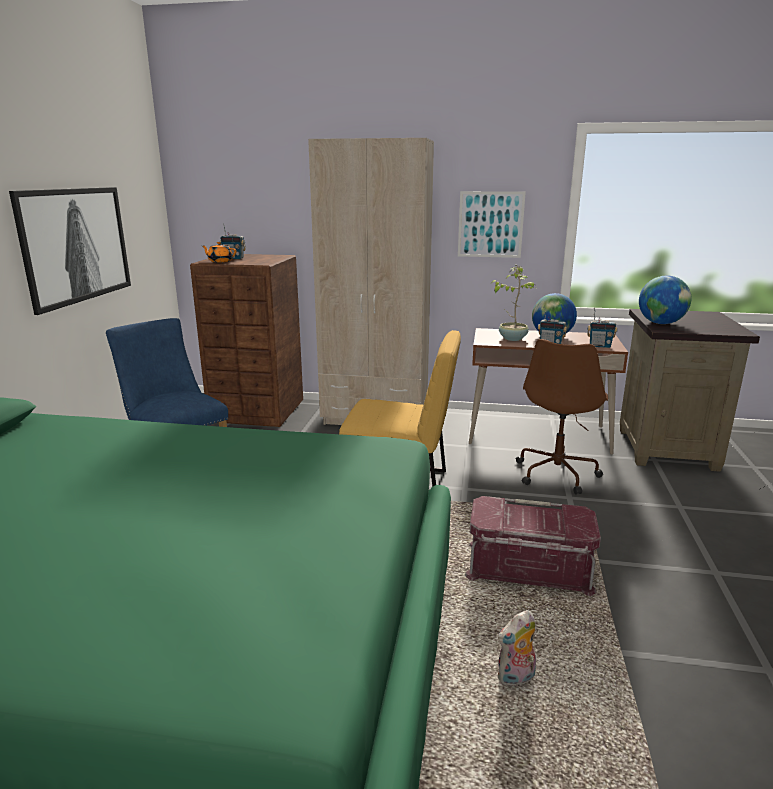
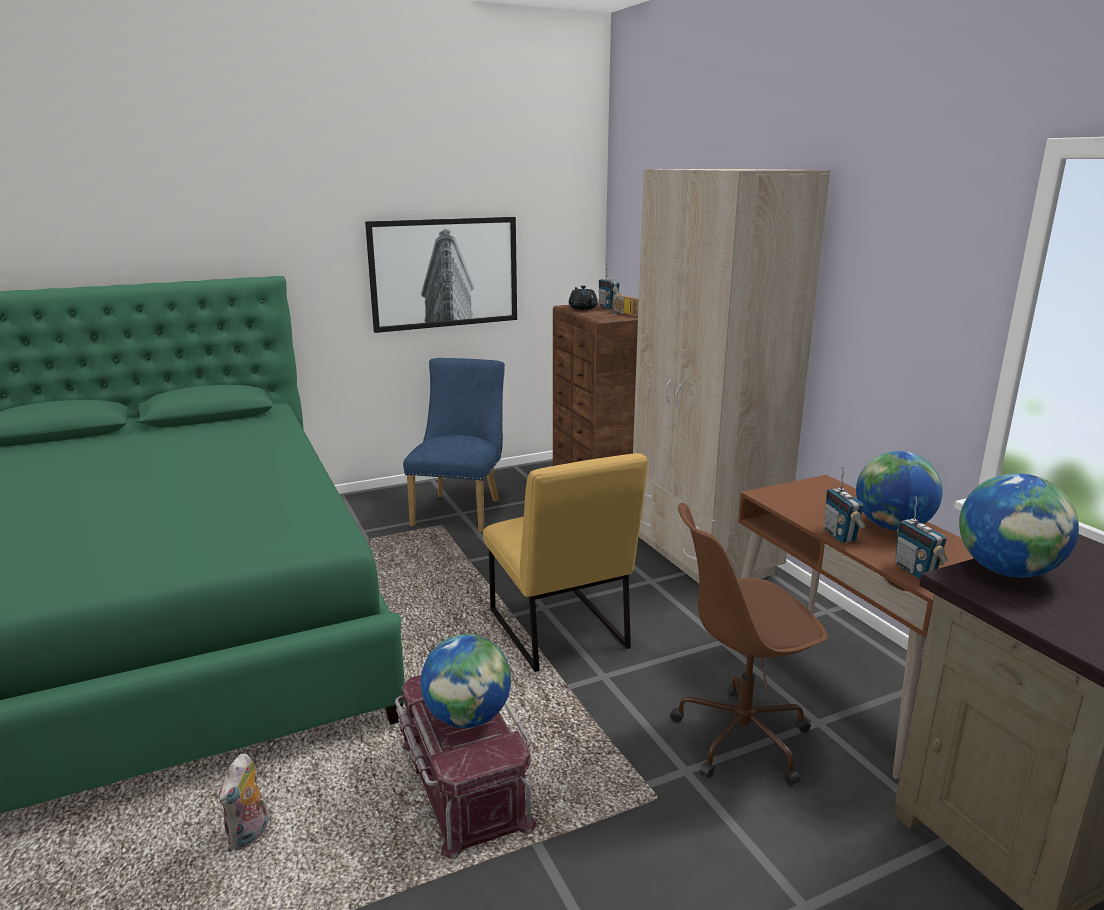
camera: 55 degrees right, 0 degrees up
(220, 261) = (582, 308): orange teapot -> black teapot
(261, 260) = (622, 313): none -> radio
(490, 224) = (892, 312): picture -> none
(512, 338) = (820, 505): potted plant -> none
(516, 679) = (250, 836): plush toy -> plush toy turned 105 degrees counterclockwise
(533, 516) = (468, 717): none -> globe

